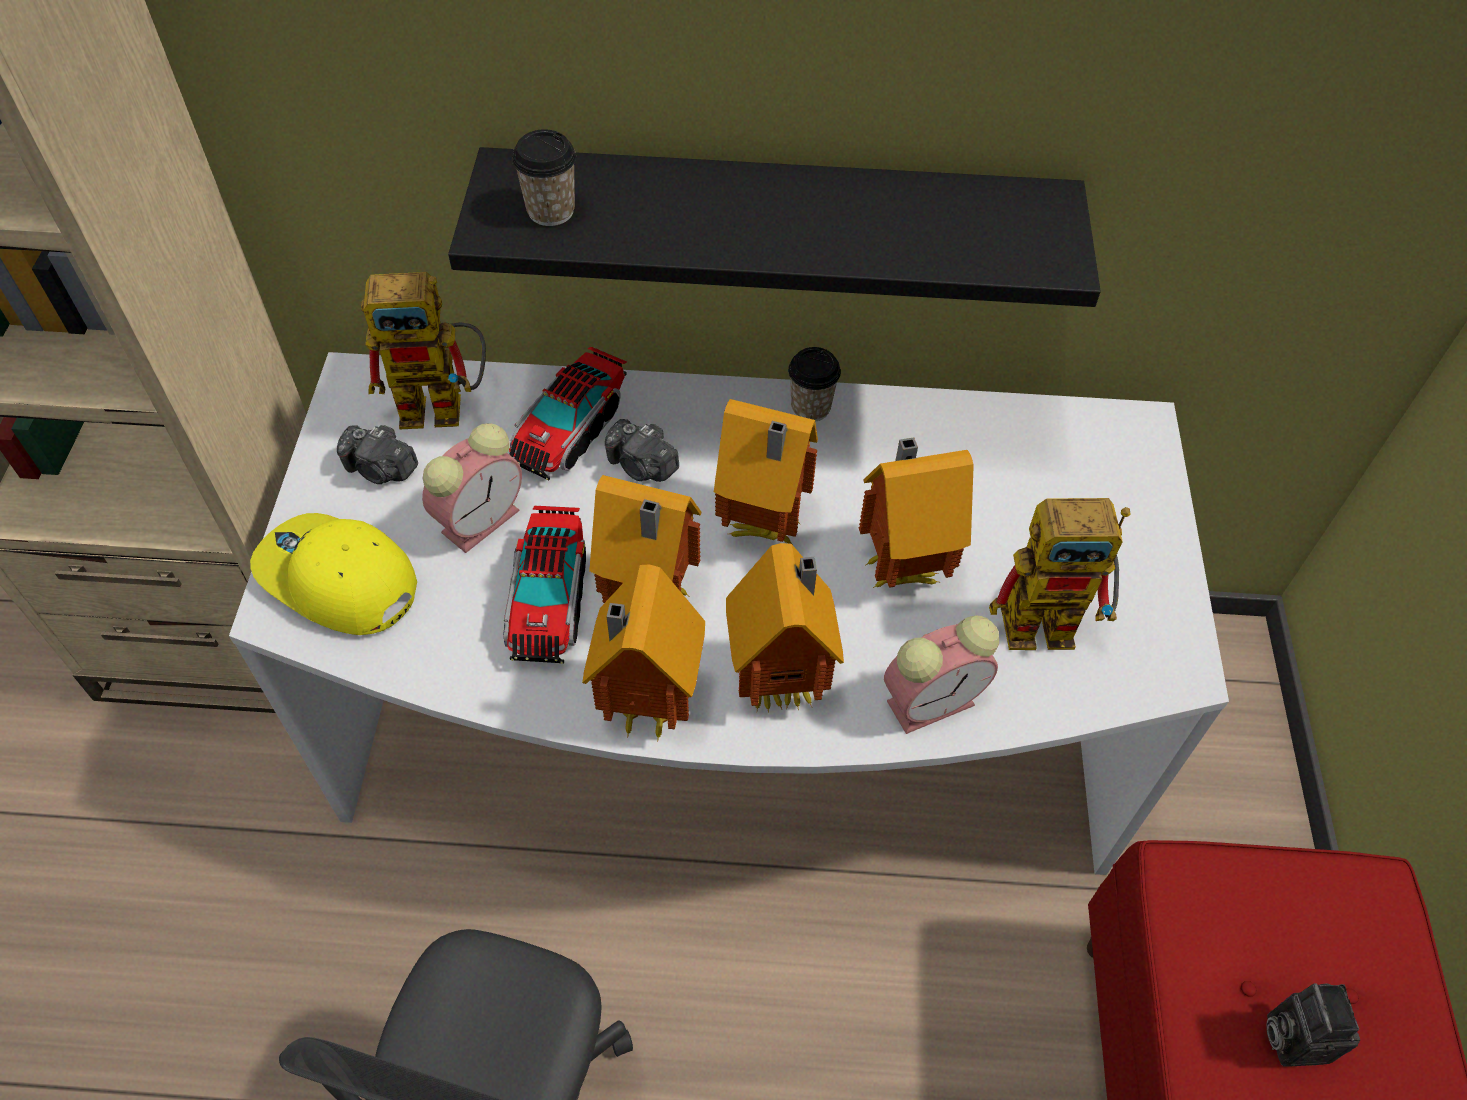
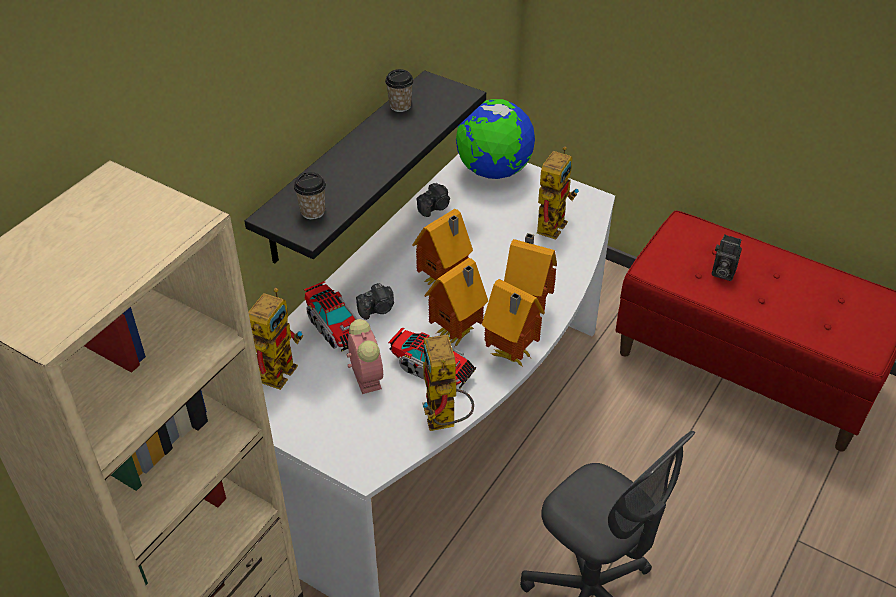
camera: 60 degrees left, 10 degrees down
(337, 580) = (362, 442): yellow cap -> none
(381, 469) = (302, 404): camera -> camera (435, 207)
(435, 673) = (444, 421): none -> toy robot
(810, 407) = (388, 242): cup -> cup (400, 106)
(900, 567) = (495, 252): toy house -> none
(933, 701) = (565, 270): alarm clock -> none
(1119, 471) = (493, 171): none -> globe

